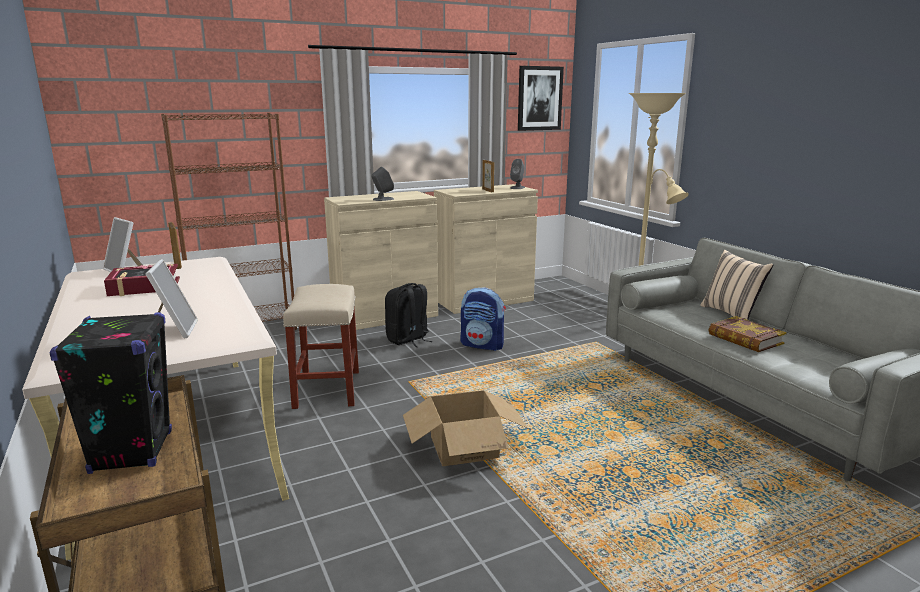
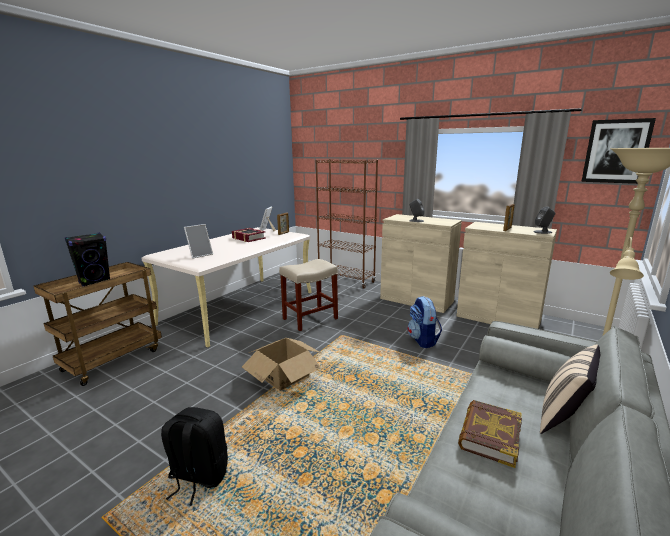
camera: 60 degrees right, 0 degrees up
(408, 340) = (394, 317): black backpack -> black backpack (198, 477)

